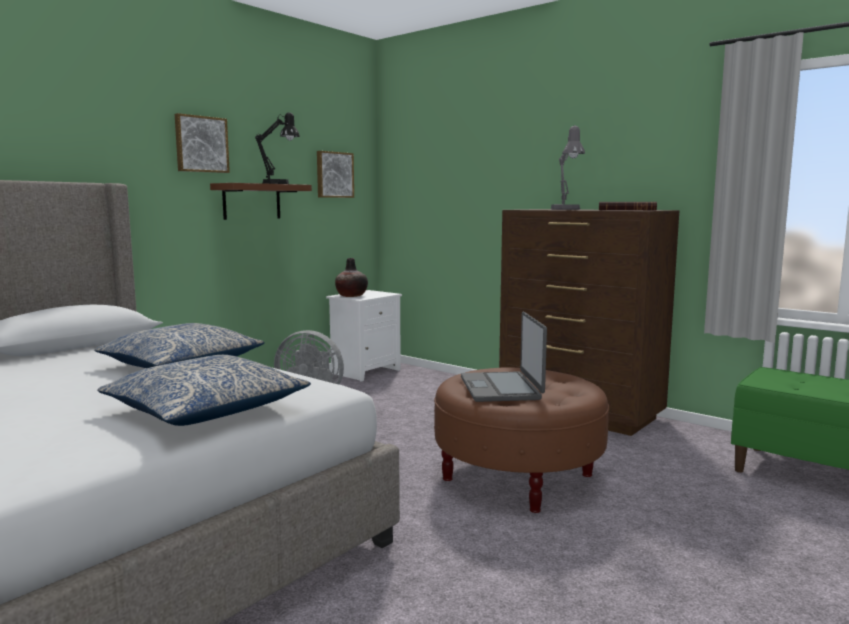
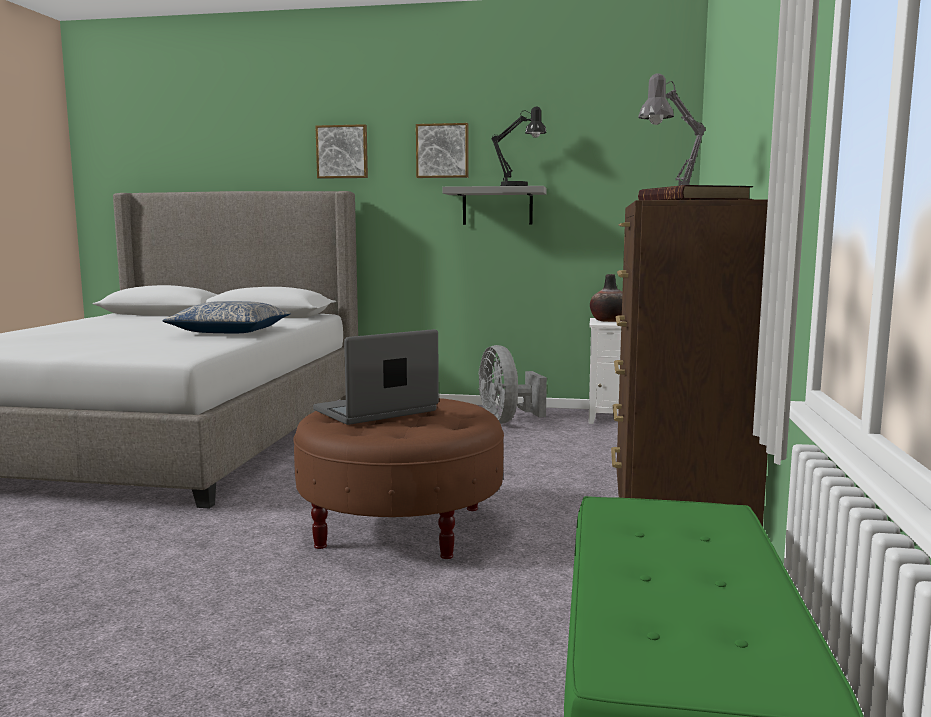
camera: 60 degrees right, 0 degrees up
(205, 410) = (110, 348): pillow -> none
(251, 201) = (497, 206): brown shelf -> grey shelf
(334, 175) = (617, 173): picture -> picture (342, 152)

